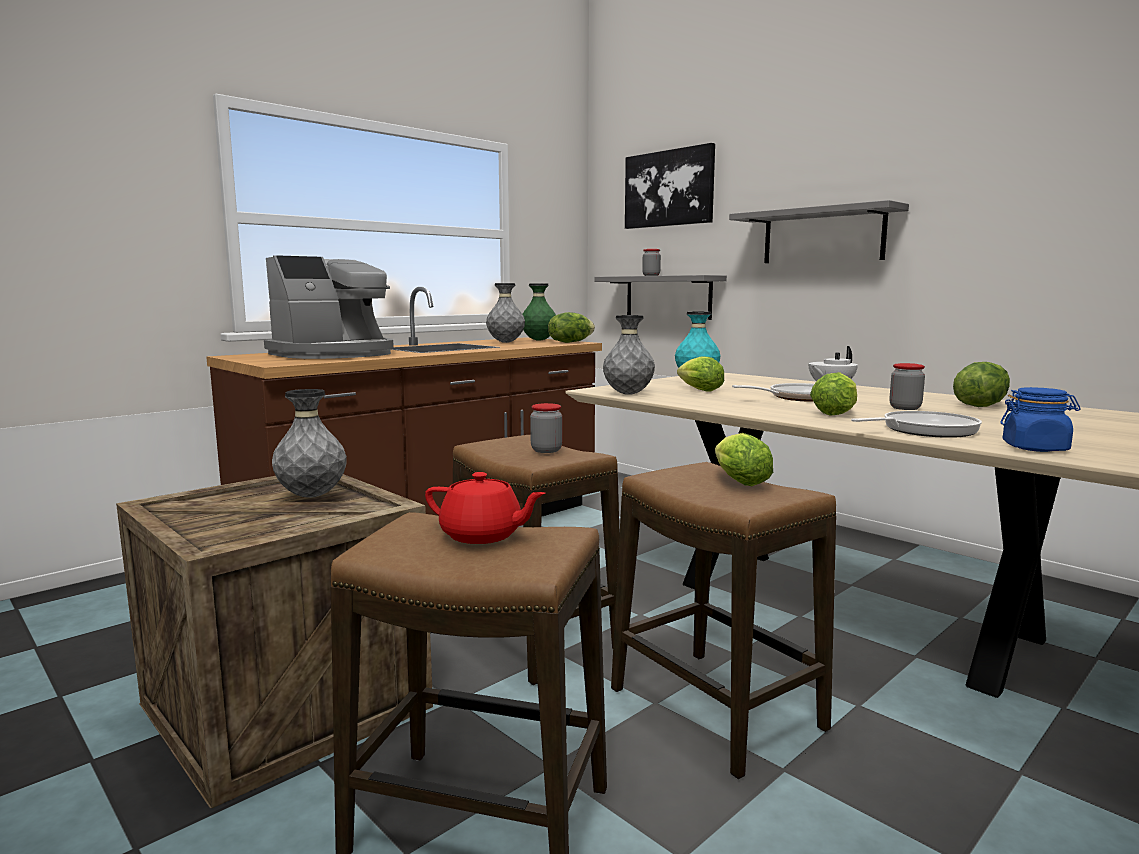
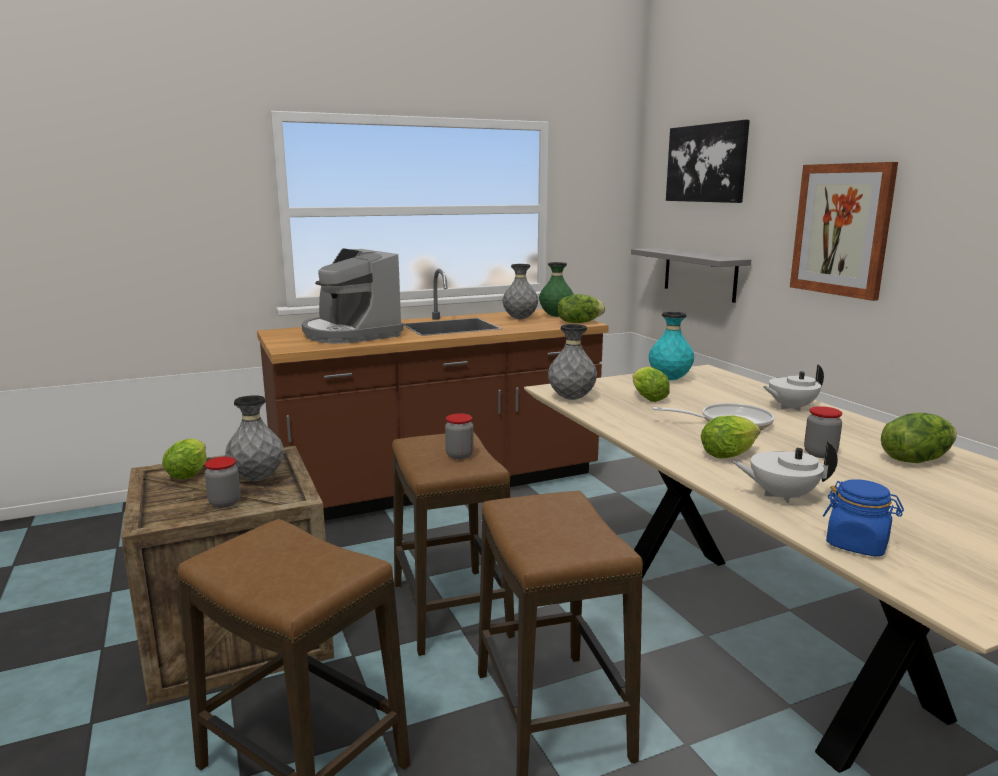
camera: 20 degrees right, 5 degrees up
(335, 354) = (350, 334): coffee machine -> coffee machine turned 75 degrees clockwise
(482, 535) = (299, 556): red teapot -> none
(651, 275) = (681, 252): jar -> jar (225, 503)
(737, 481) = (575, 522): lettuce -> lettuce (190, 473)
(822, 236) = (842, 229): grey shelf -> picture
(924, 430) = (781, 496): frying pan -> white teapot

